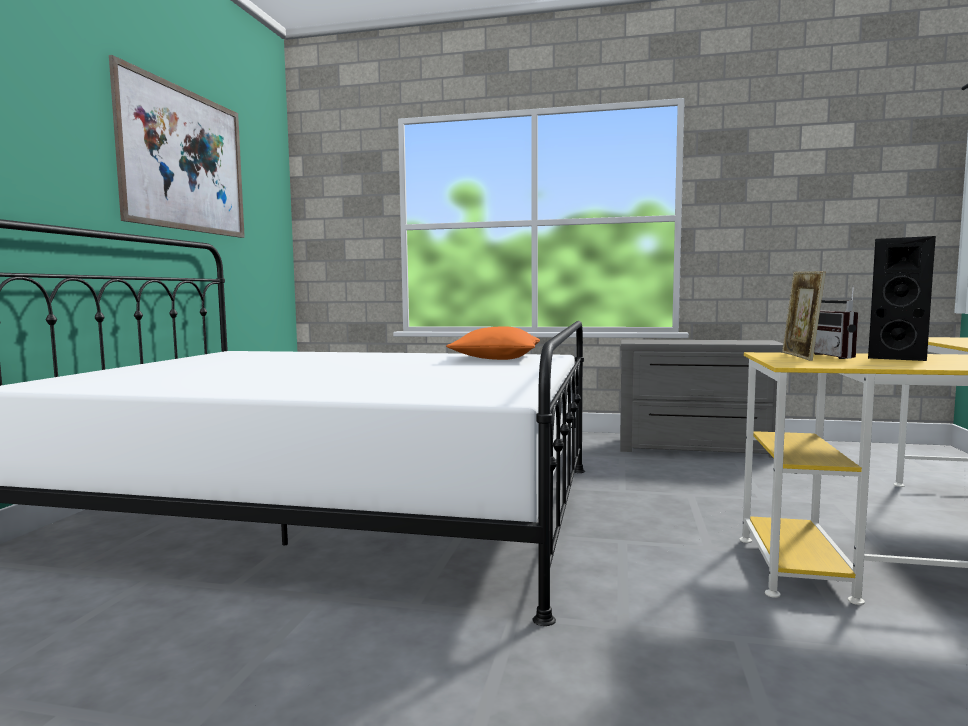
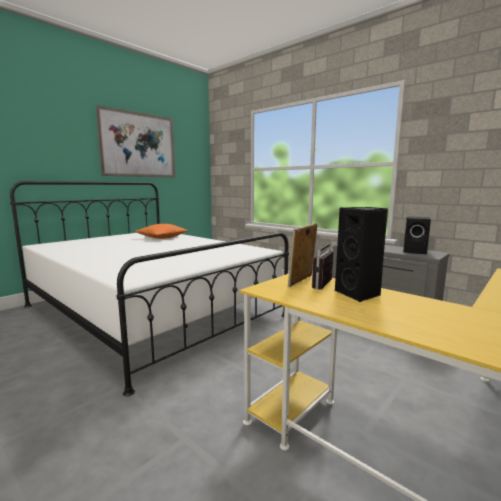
camera: 30 degrees right, 5 degrees up
(495, 359) = (232, 249): orange pillow -> orange pillow (162, 237)
(740, 341) = (415, 251): none -> black speaker

